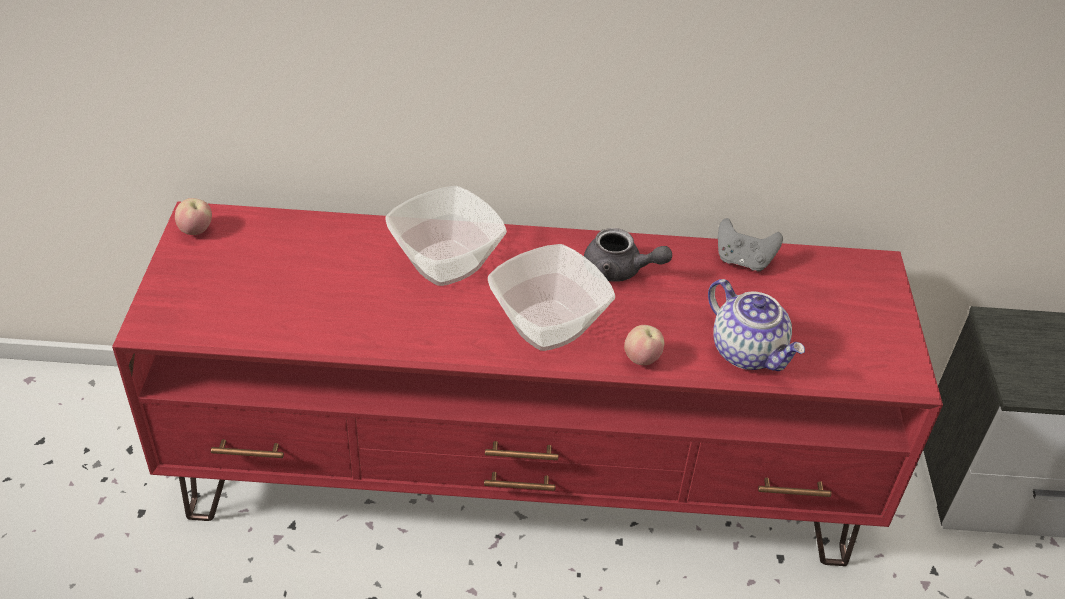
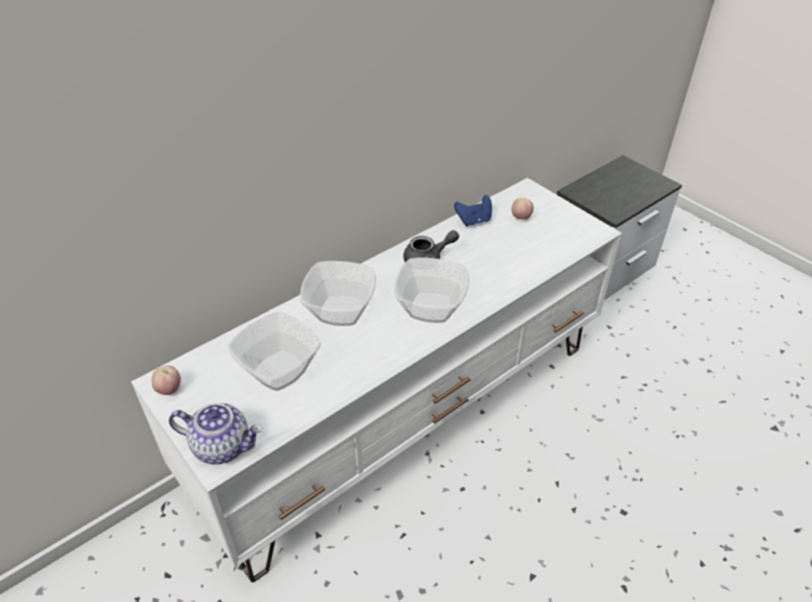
camera: 40 degrees left, 0 degrees up
(307, 281) = (278, 371): none -> bowl
(523, 476) = (406, 415): red tv stand -> white tv stand
(642, 359) = (491, 295): apple -> apple (521, 218)
(743, 261) = (474, 221): grey game controller -> blue game controller
(748, 352) = (528, 260): teapot -> teapot (223, 446)

